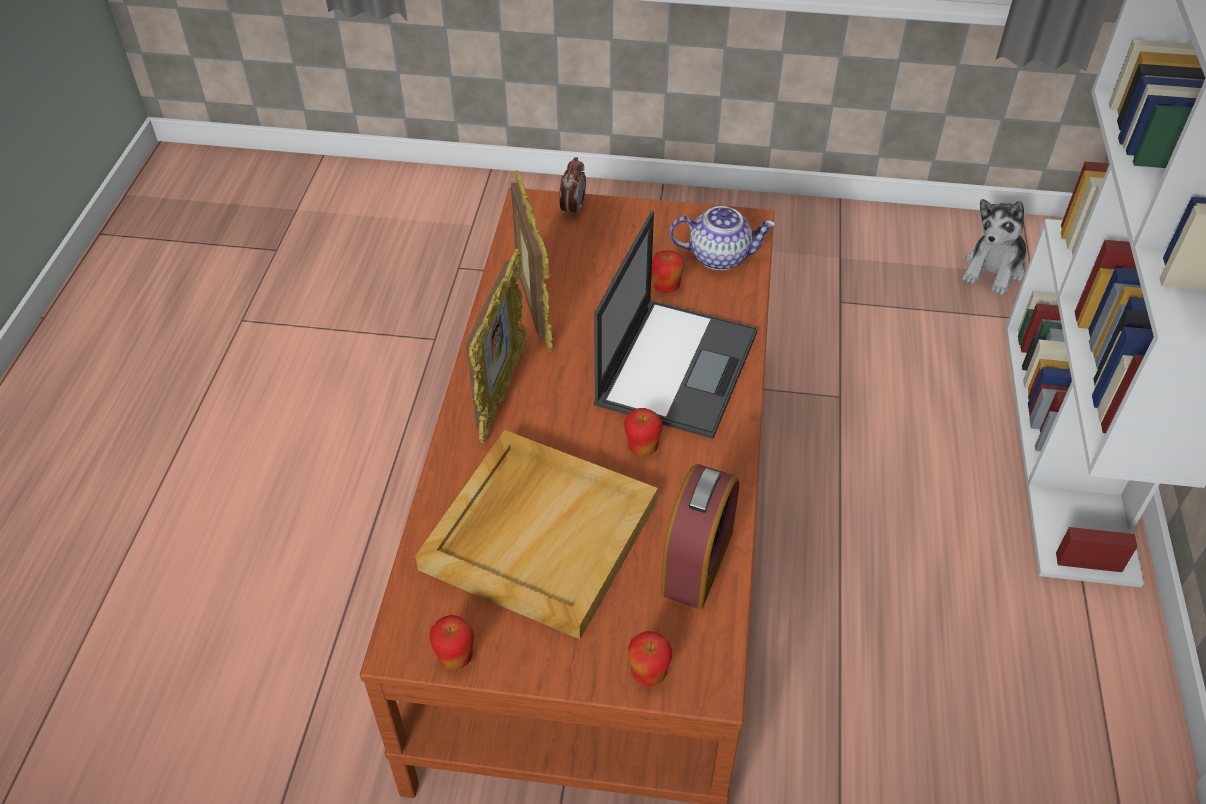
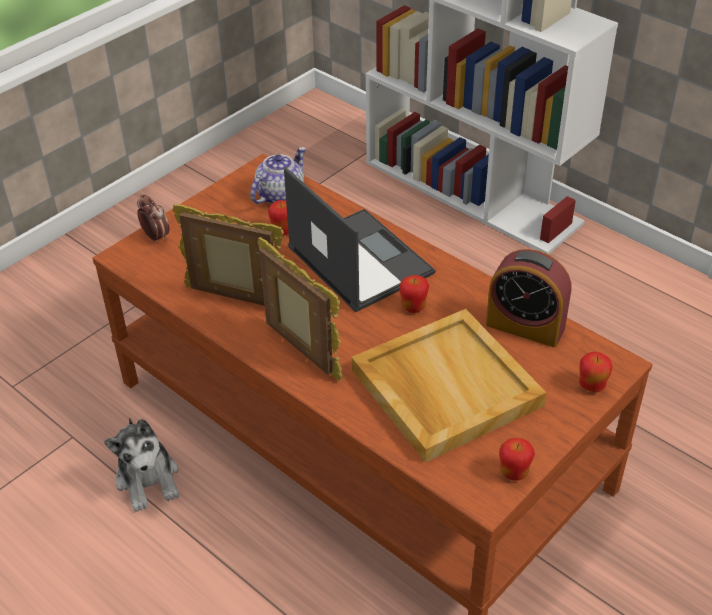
camera: 55 degrees left, 5 degrees down
(697, 562) = (525, 326): alarm clock -> alarm clock turned 150 degrees clockwise
(994, 269) = (317, 140): plush toy -> plush toy (148, 479)

